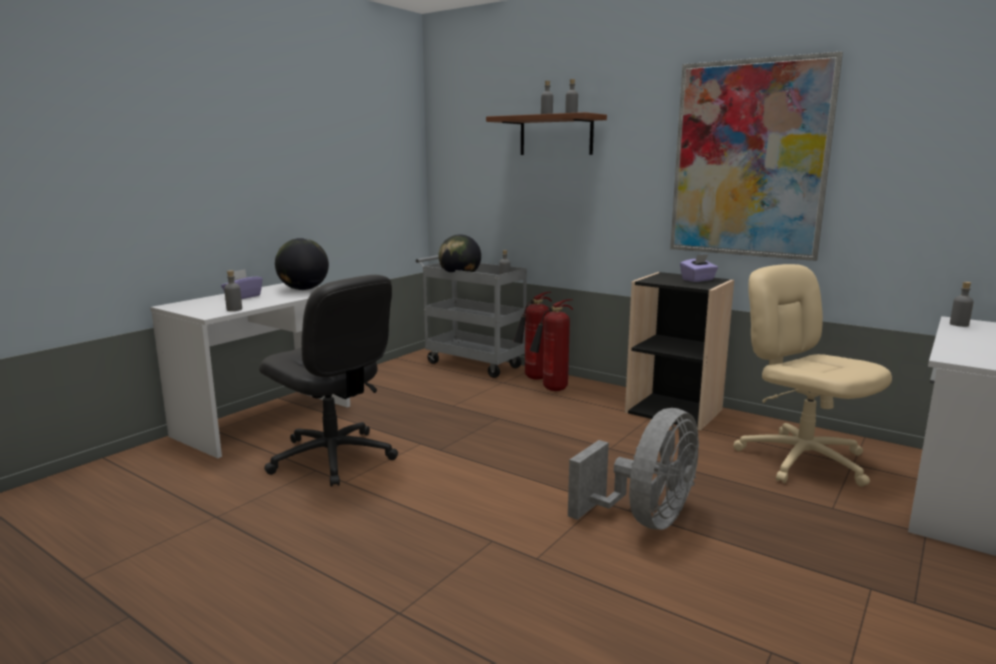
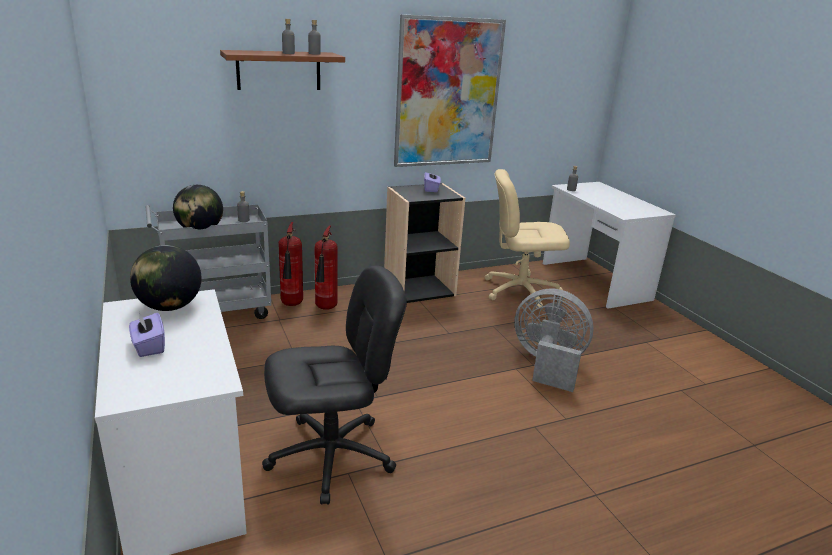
camera: 60 degrees left, 10 degrees up
(234, 309) = (216, 364): grey bottle -> none
(645, 519) = (547, 364): grey fan -> grey fan turned 45 degrees counterclockwise

